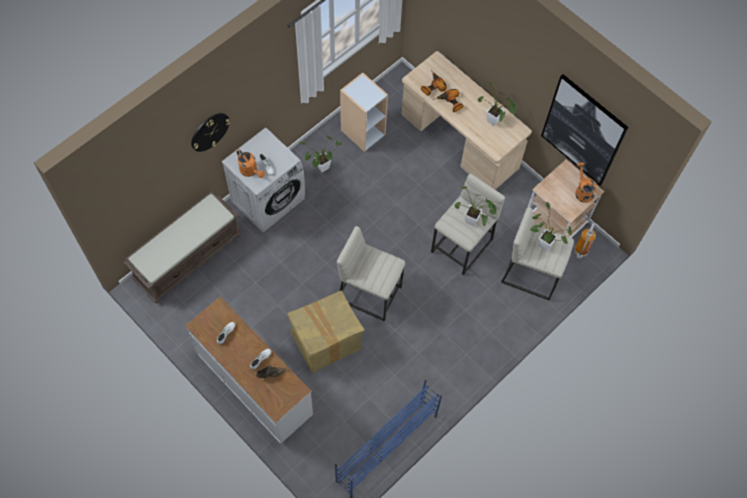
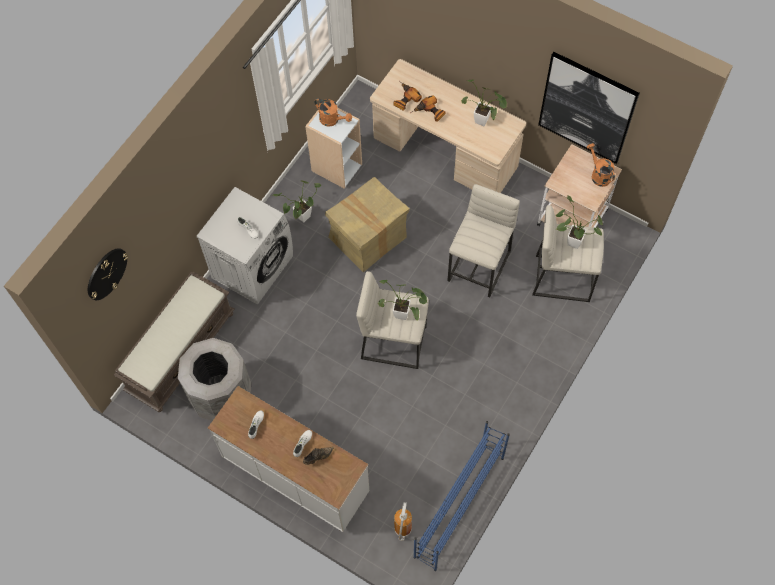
camera: 10 degrees left, 0 degrees up
(209, 131) = (179, 205): wall clock -> wall clock (106, 273)
(211, 302) = (221, 395): none -> grey trash can
(250, 171) = (232, 239): orange watering can -> orange watering can (332, 120)
(326, 340) = (360, 406): cardboard box -> cardboard box (368, 237)
(474, 222) = (491, 236): potted plant -> potted plant (405, 315)
(580, 252) = (608, 241): fire extinguisher -> fire extinguisher (403, 530)

